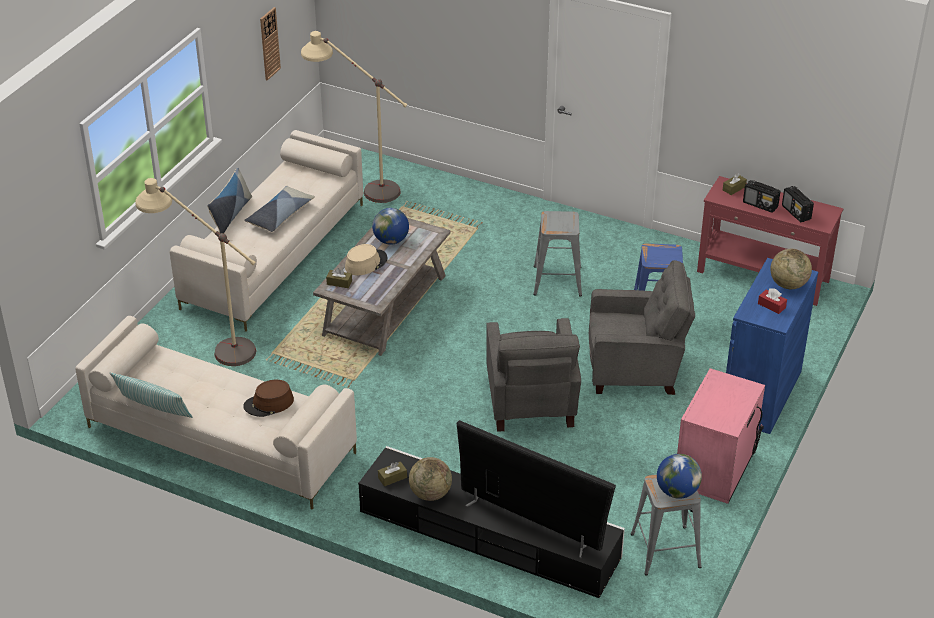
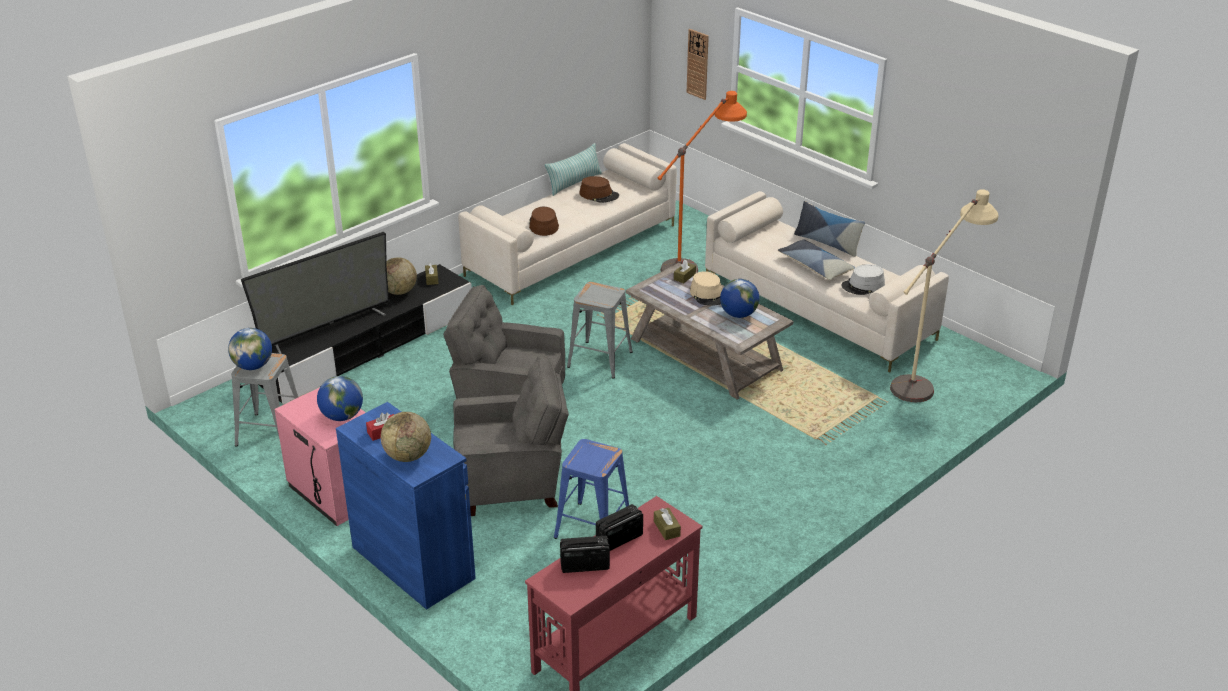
camera: 110 degrees right, 5 degrees down
(181, 380) = (599, 195): none -> brown hat
(210, 344) = (697, 260): beige floor lamp -> orange floor lamp
(269, 43) = (980, 175): wall clock -> wall clock (698, 64)
(304, 185) = (863, 285): none -> grey hat
(558, 281) = (691, 472): grey stool -> grey stool (599, 359)
(635, 370) = (512, 484): grey armchair -> grey armchair turned 120 degrees counterclockwise
(718, 391) = (342, 416): none -> globe

